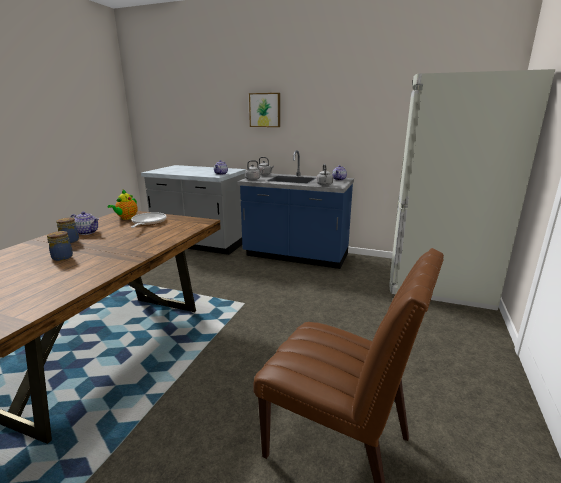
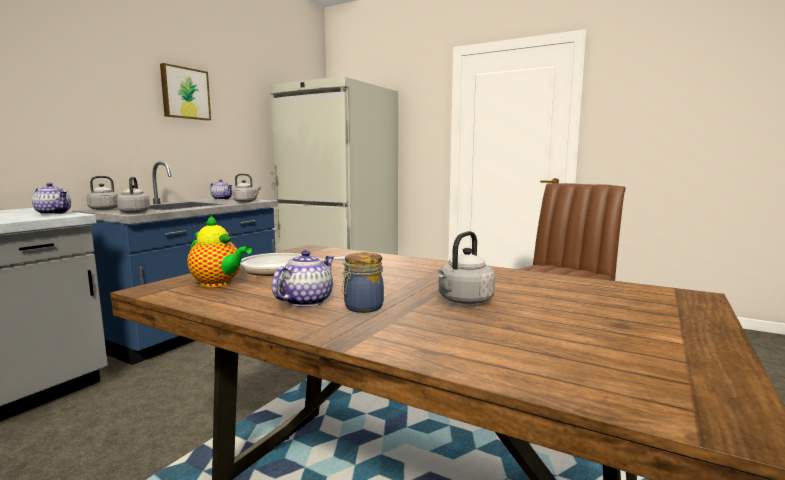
camera: 80 degrees left, 10 degrees down
(62, 257) = (464, 301): jar -> grey kettle
(265, 110) = (68, 91): picture -> picture (185, 93)

